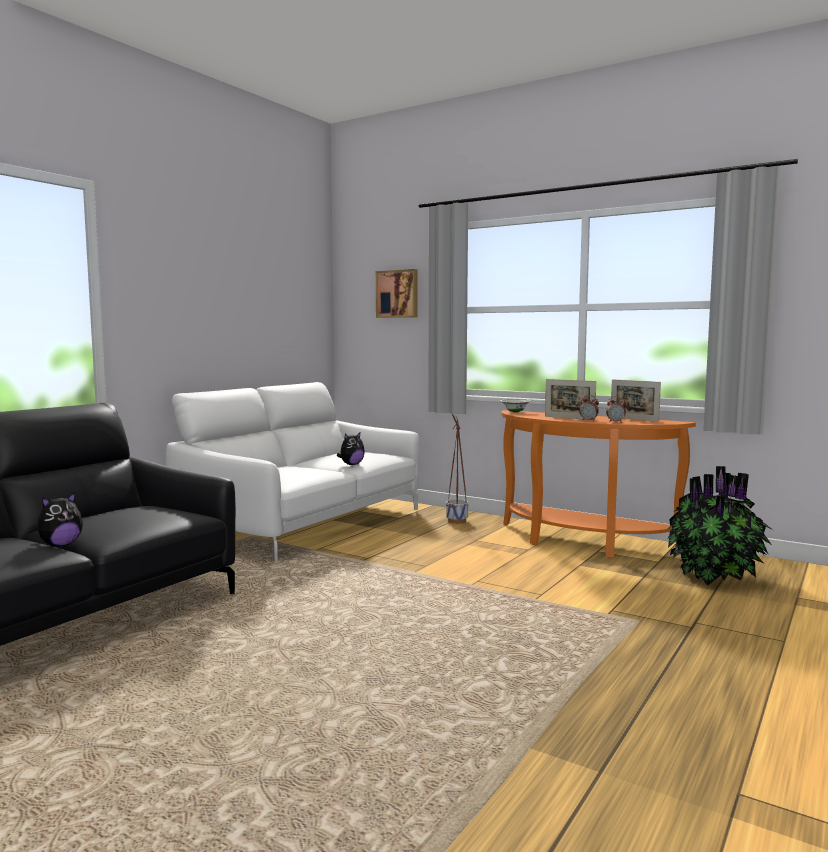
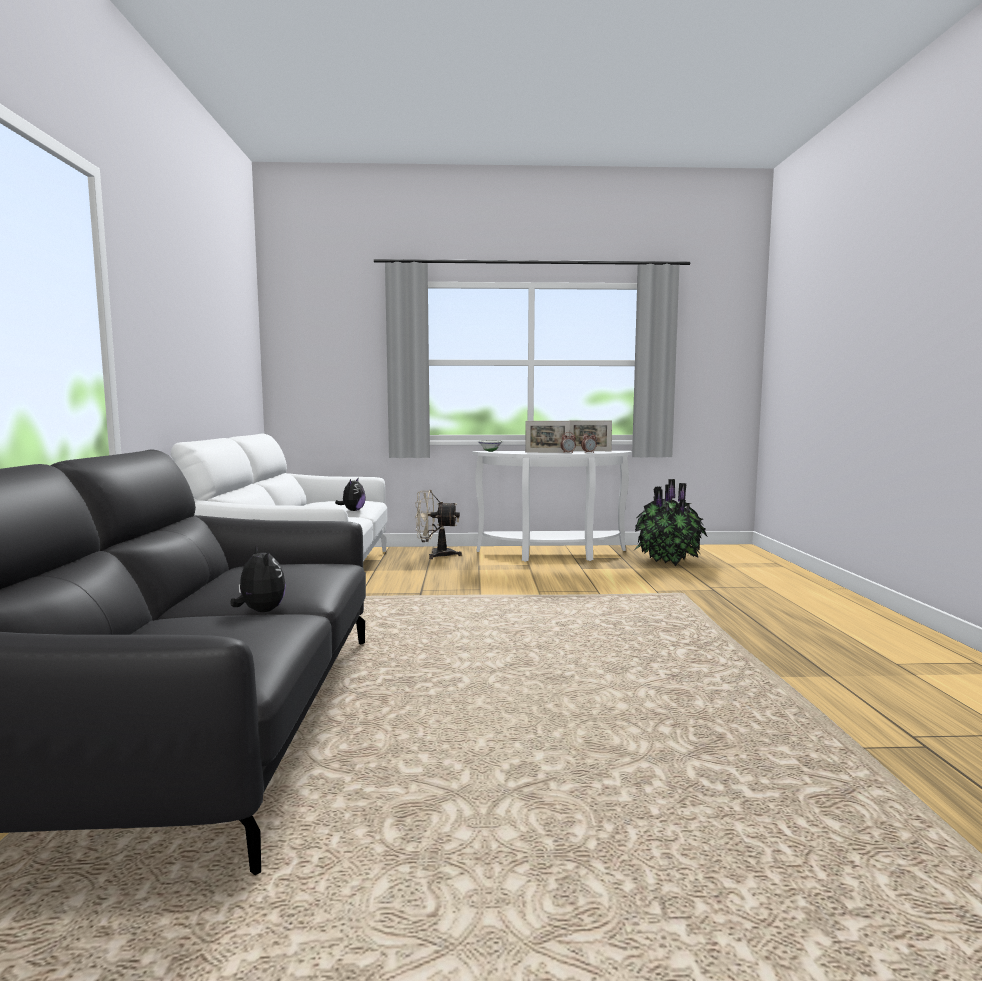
camera: 35 degrees left, 0 degrees up
(60, 545) = (260, 611): plush toy -> plush toy turned 45 degrees counterclockwise
(397, 294) = (344, 345): picture -> none
(457, 521) = (435, 555): planter -> beige fan
(579, 543) = (553, 555): orange console table -> white console table

